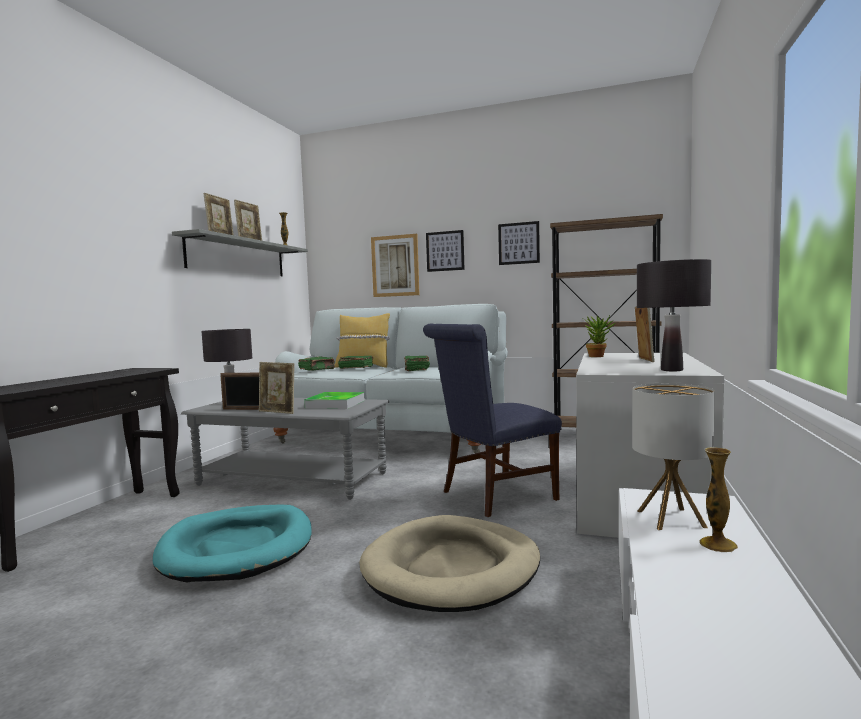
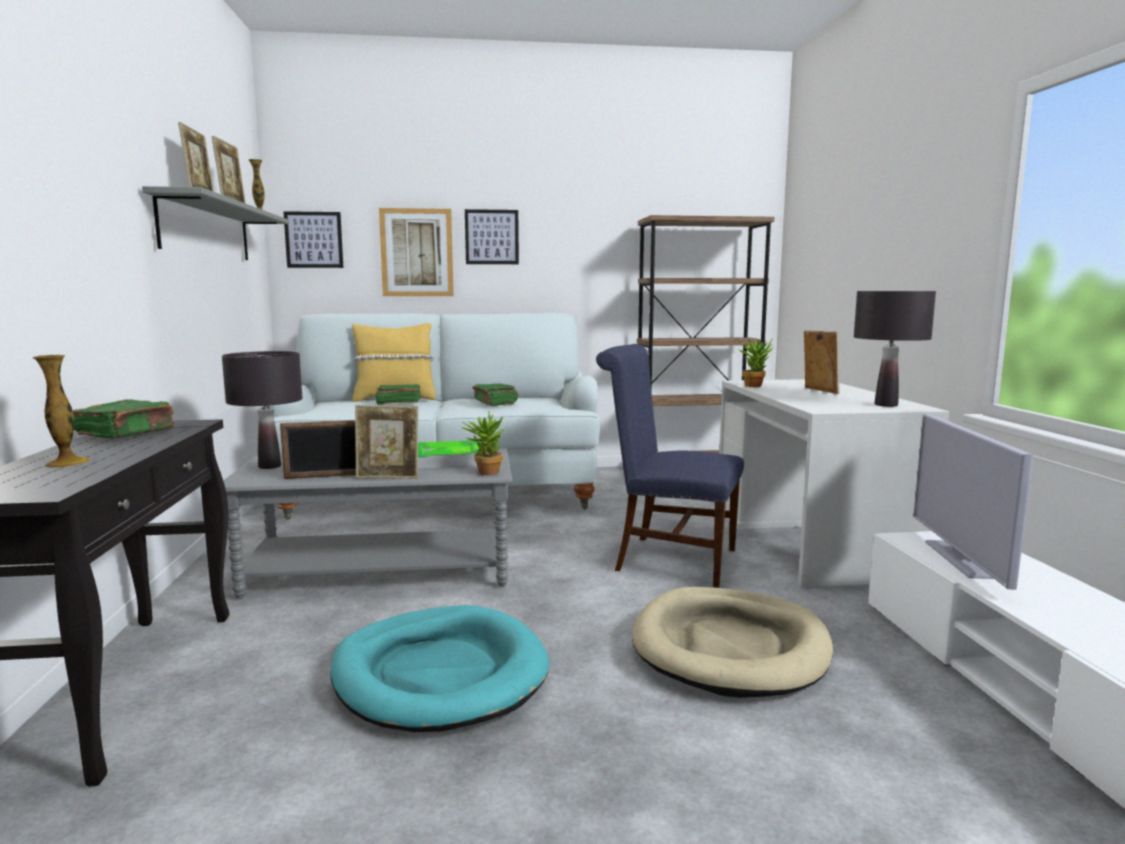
camera: 25 degrees left, 5 degrees up
(317, 369) = (342, 407): green book -> green book (127, 433)
(340, 413) = (484, 472): none -> potted plant
(492, 496) = (667, 559): blue chair -> blue chair turned 75 degrees clockwise
(518, 243) = (591, 234): picture -> picture (314, 240)
(671, 519) = (963, 559): table lamp -> television
(718, 544) = (1030, 577): vase -> vase (67, 463)

